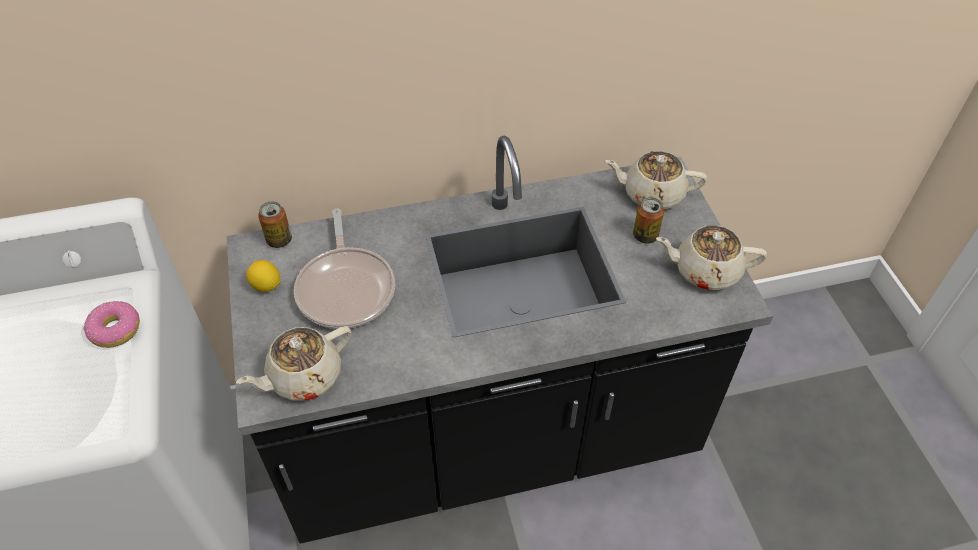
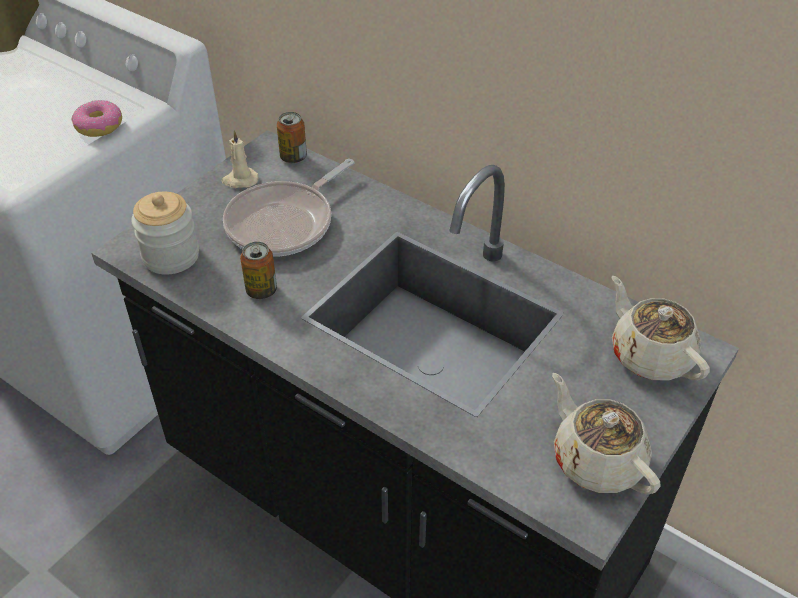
camera: 50 degrees right, 5 degrees down
(266, 286) = (240, 180): lemon -> beige candle
(303, 376) = (171, 256): beige teapot -> jar
(645, 236) = (584, 382): can -> can (261, 290)

